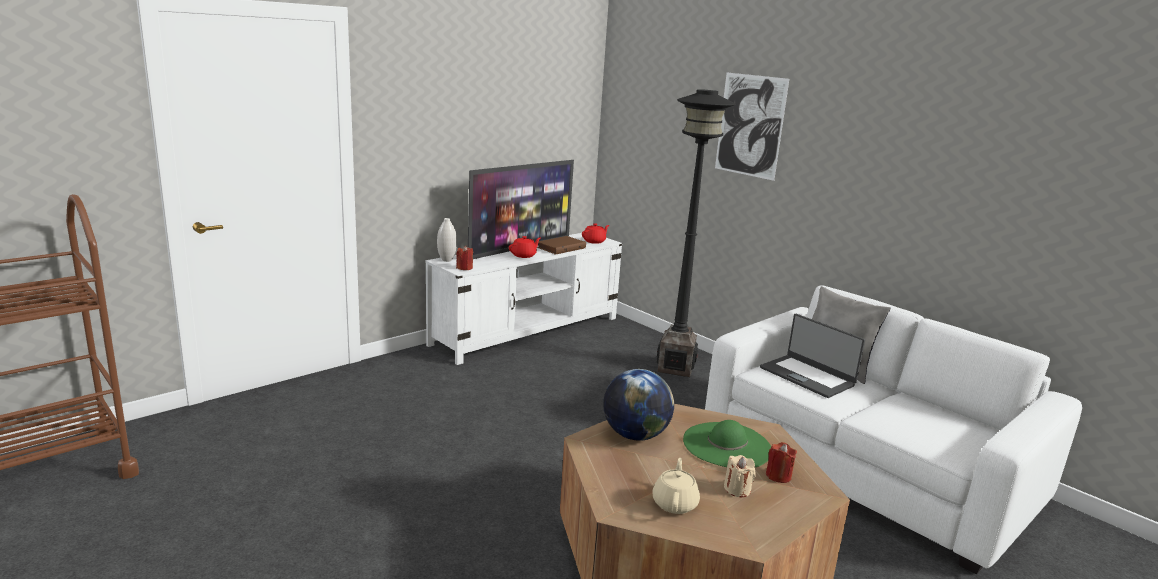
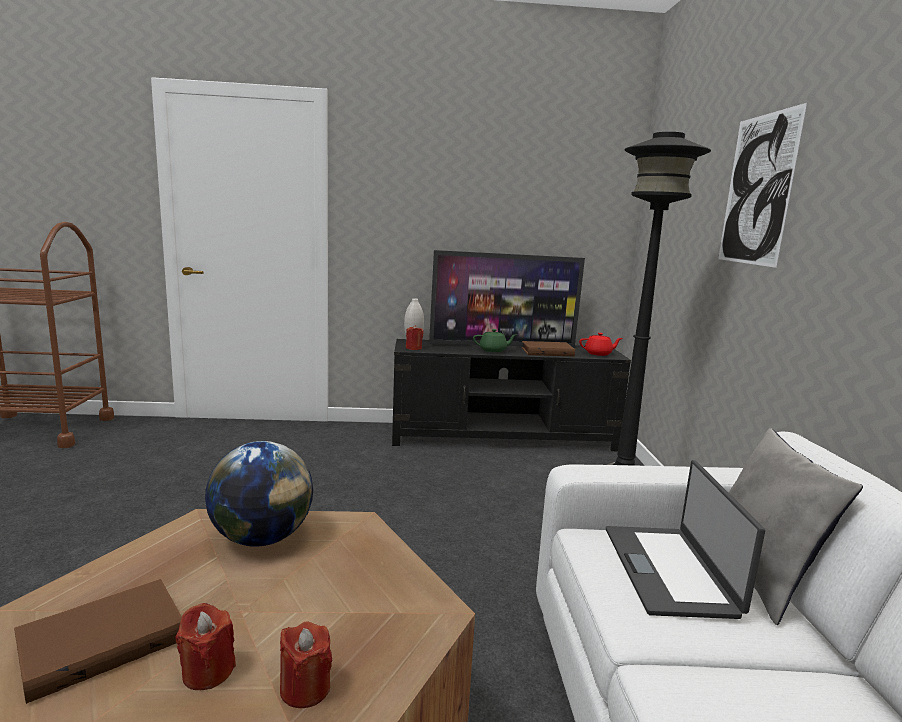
camera: 40 degrees right, 5 degrees down
(524, 255) = (493, 350): red teapot -> green teapot
(527, 331) = (503, 437): white tv stand -> black tv stand
(675, 503) = (103, 640): beige teapot -> brown book
(727, 445) = (336, 603): green hat -> none
(737, 489) = (208, 671): beige candle -> red candle

